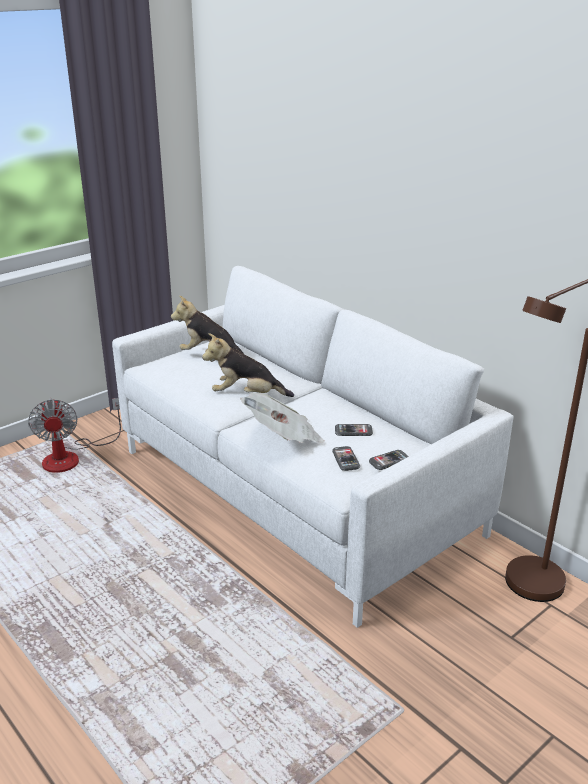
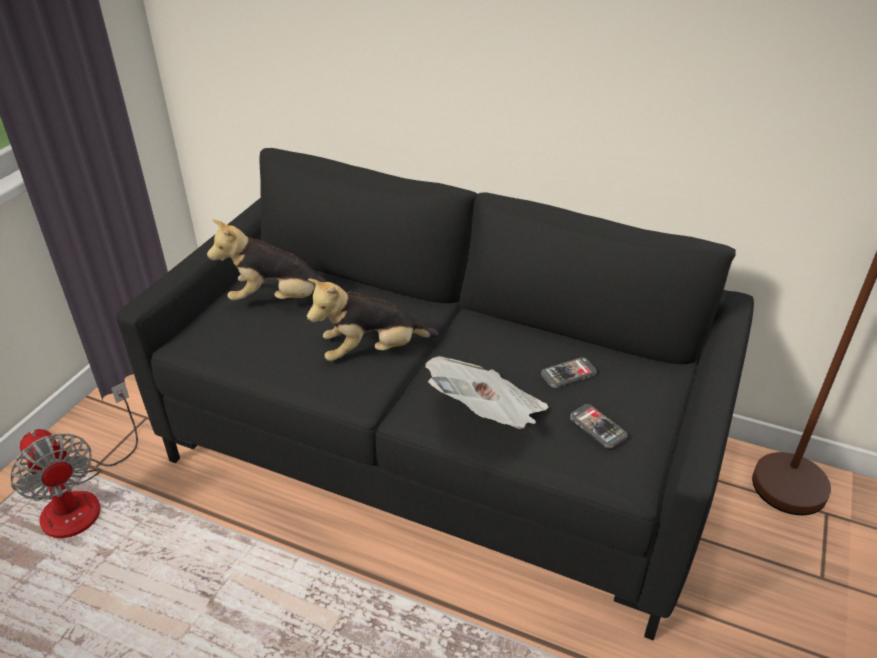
camera: 25 degrees left, 10 degrees up
(295, 491) = (439, 450): white sofa -> black sofa
(389, 461) = (652, 411): phone -> none

